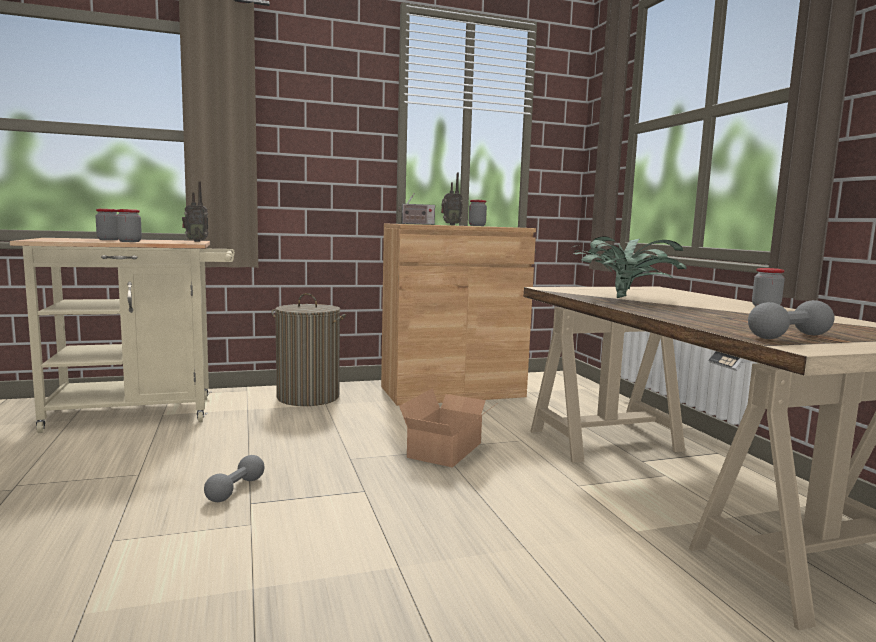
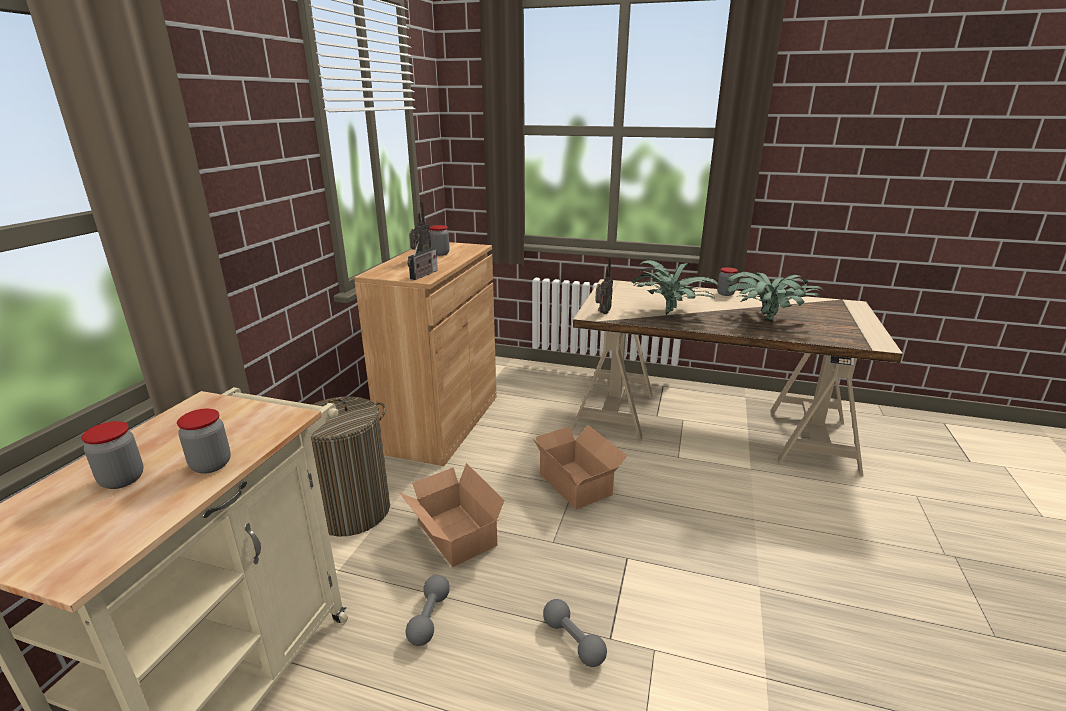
camera: 55 degrees left, 15 degrees up
(196, 241) = (236, 406): radio -> radio (602, 313)
(316, 428) = (454, 537): none -> cardboard box
(721, 316) = (766, 320): none -> potted plant
(789, 337) = (844, 334): grey dumbbell -> grey dumbbell (429, 618)

